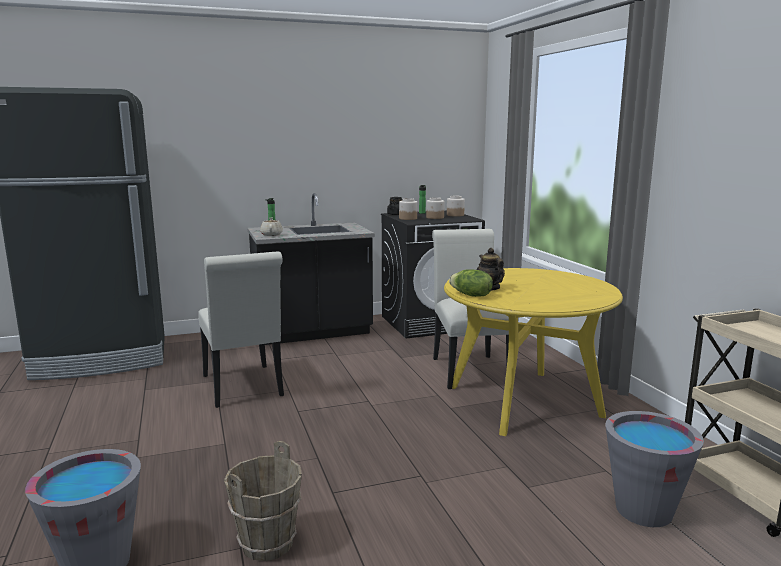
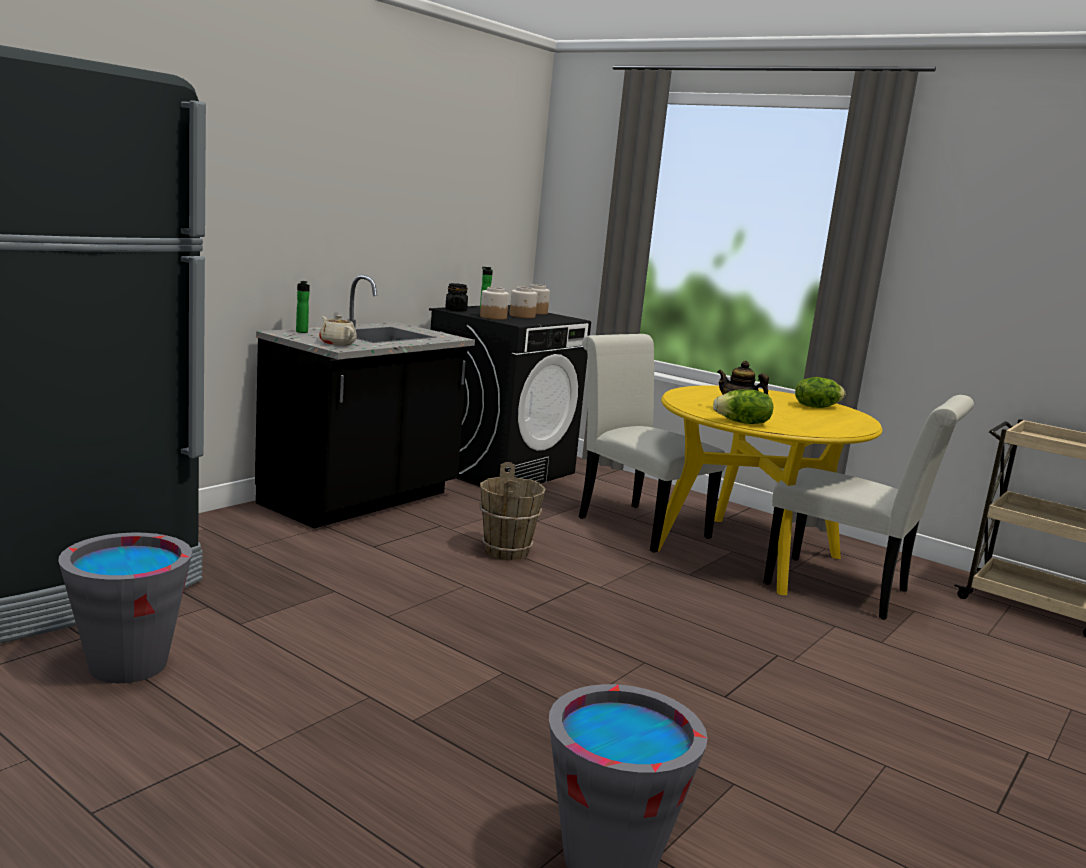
camera: 35 degrees left, 0 degrees up
(243, 388) = (398, 595): white chair -> white chair (847, 590)
(268, 544) = (754, 770): brown bucket -> brown bucket (507, 551)
(582, 288) = (816, 407): none -> lettuce
(644, 510) = (990, 640): grey bucket -> grey bucket (128, 665)

